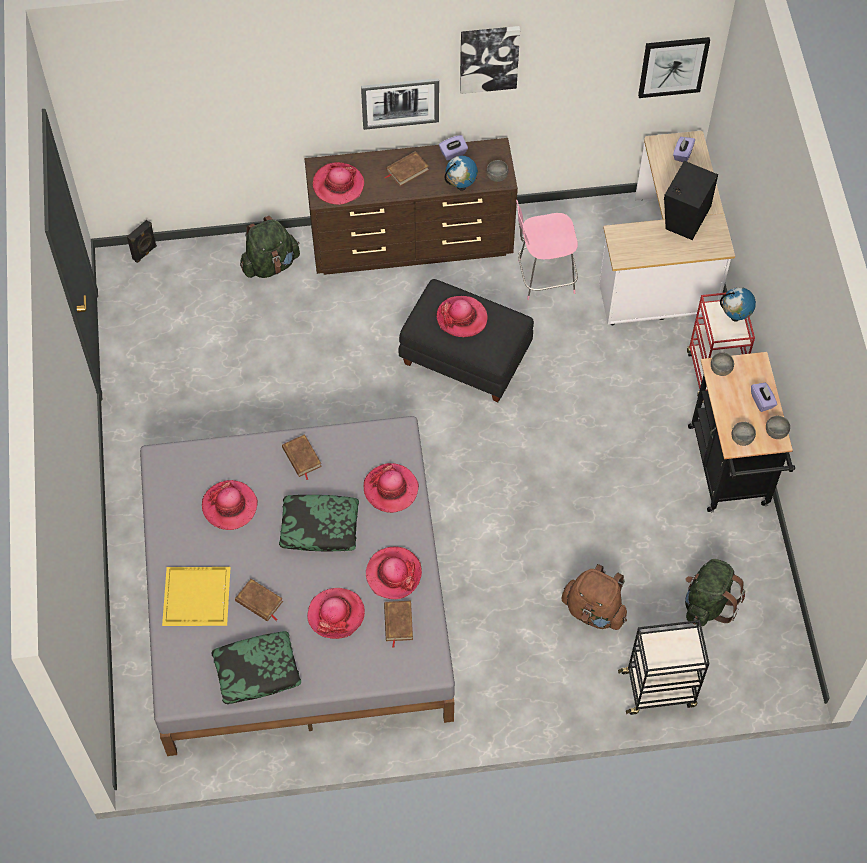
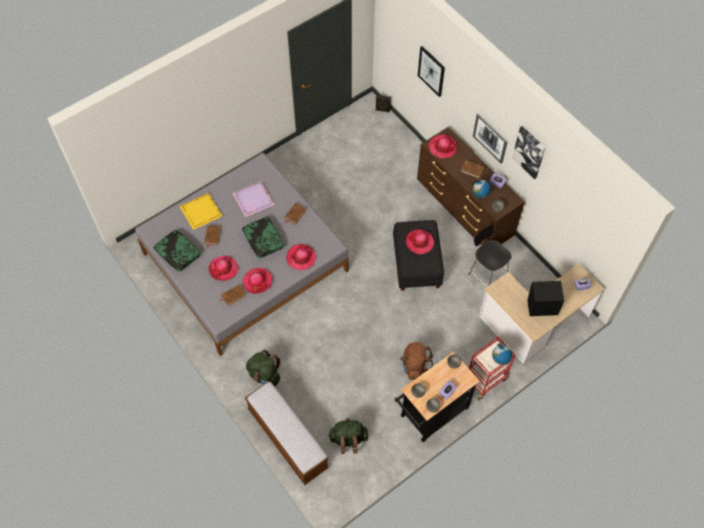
camera: 60 degrees right, 0 degrees up
(230, 506) = (253, 200): hat -> purple tray
(270, 264) = (411, 160): green backpack -> green backpack (264, 375)
(544, 277) = (487, 274): pink chair -> black chair
(594, 611) = (312, 388): brown backpack -> brown backpack (414, 365)
(659, 689) = (287, 439): black cart -> bench
(673, 66) = (603, 240): picture -> picture (431, 71)

